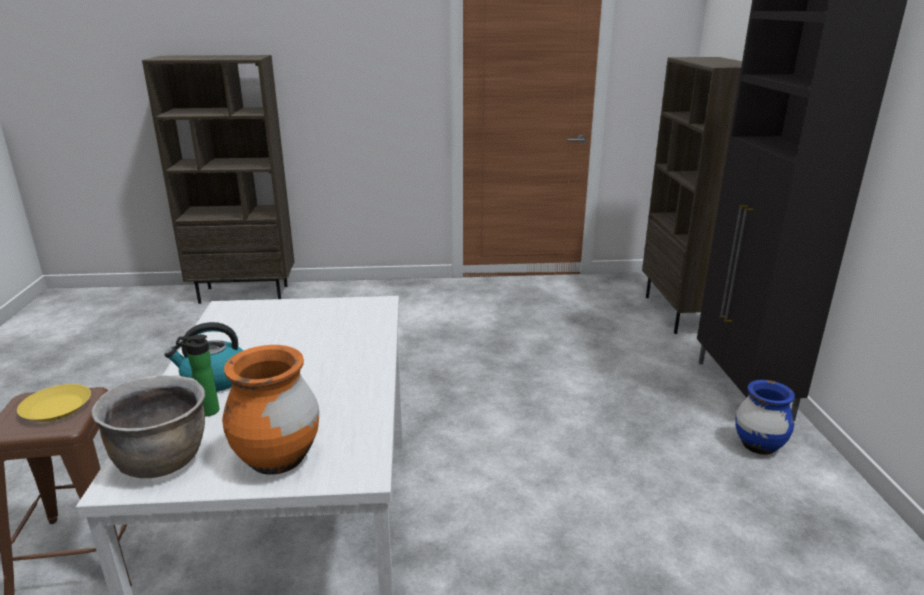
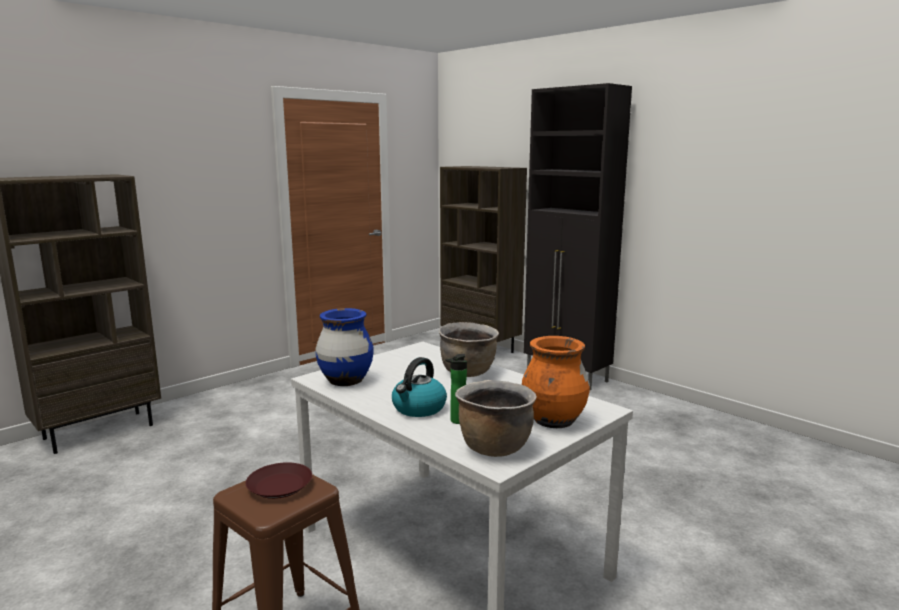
camera: 40 degrees left, 10 degrees down
(57, 408) = (280, 486): yellow plate -> brown plate
(349, 353) = (468, 372): none -> brown cooking pot
(758, 446) = (609, 398): blue vase -> blue vase (345, 381)

